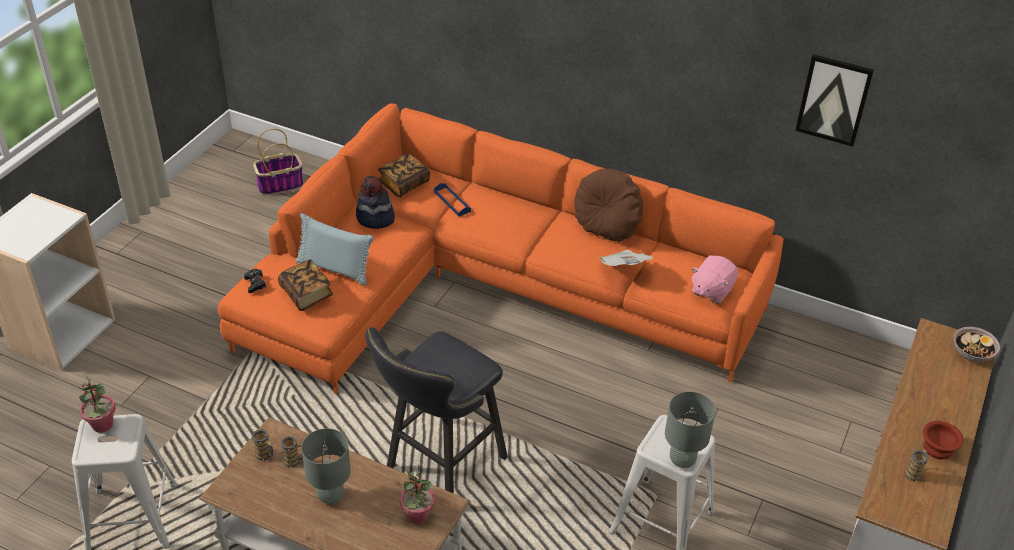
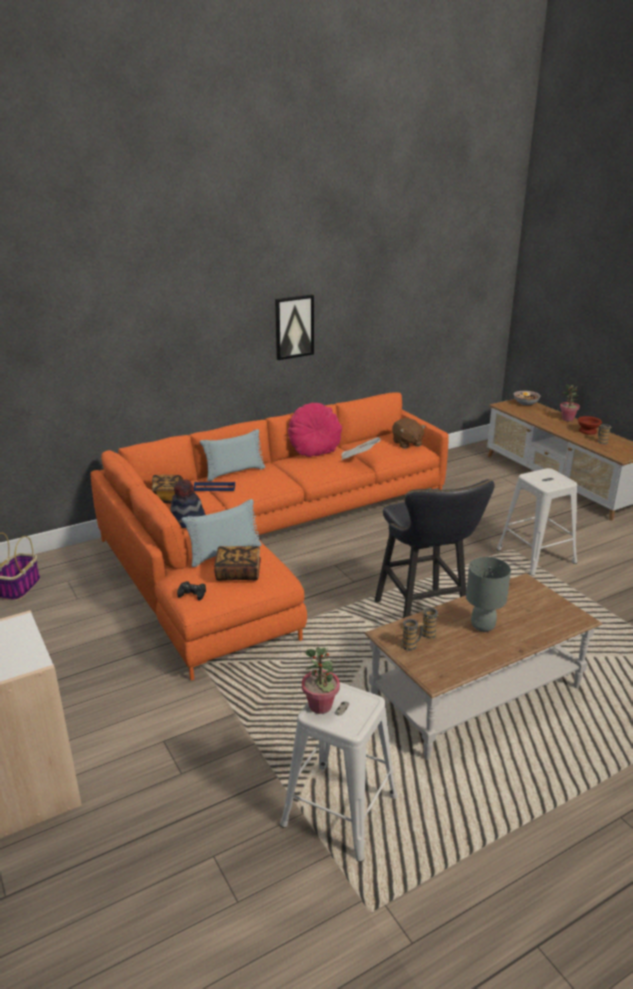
camera: 55 degrees left, 15 degrees down
(418, 515) = (528, 596): potted plant -> potted plant (567, 419)
(501, 197) = (234, 472): none -> blue pillow
(606, 230) = (315, 453): brown pillow -> pink pillow
(682, 460) = (563, 481): grey table lamp -> none
(711, 290) = (407, 443): pink plush toy -> brown plush toy
(834, 99) = (406, 294): picture -> picture (294, 327)

